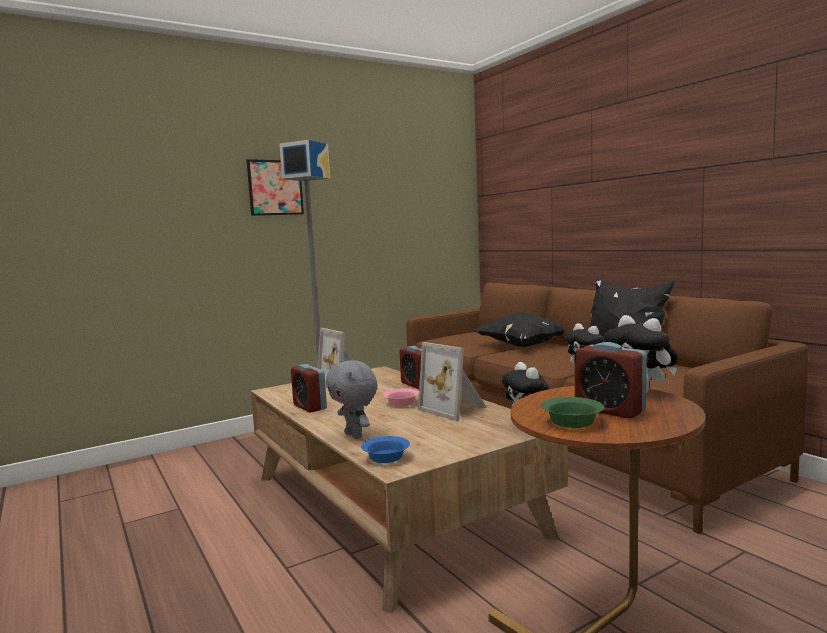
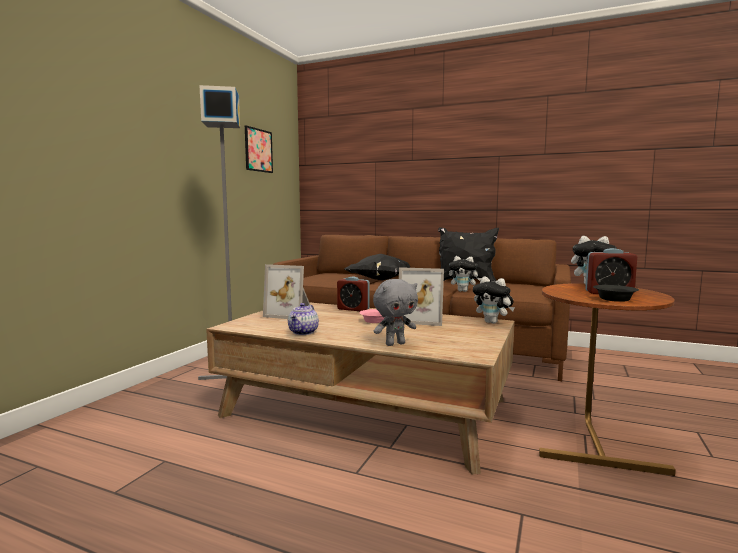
camera: 35 degrees left, 0 degrees up
(275, 187) = (161, 131): picture -> picture (258, 150)
(310, 407) = (303, 332): alarm clock -> teapot
(355, 436) = (395, 344): grey plush toy -> grey plush toy turned 45 degrees counterclockwise
(387, 457) = (454, 352): blue bowl -> none
(573, 422) = (615, 299): green bowl -> black bowl

